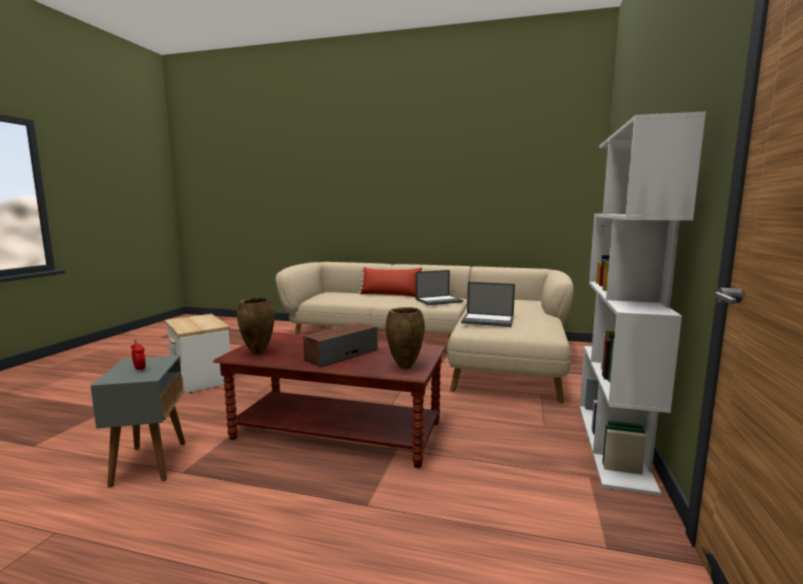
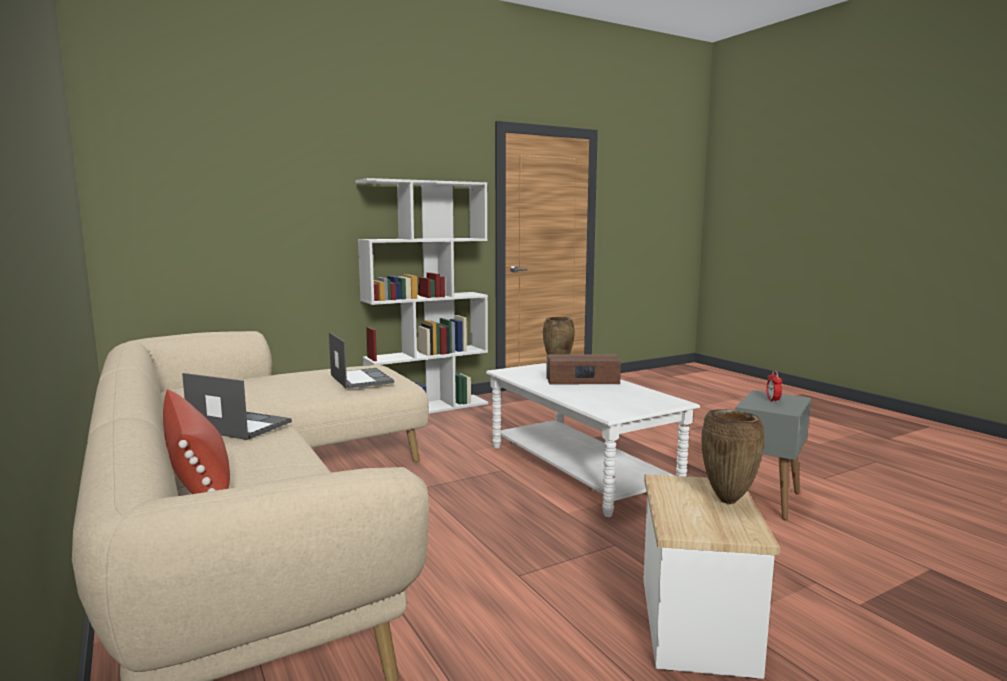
camera: 135 degrees left, 0 degrees up
(257, 353) = (652, 399): brown vase -> brown vase (728, 500)
(337, 431) = (579, 469): brown coffee table -> white coffee table

